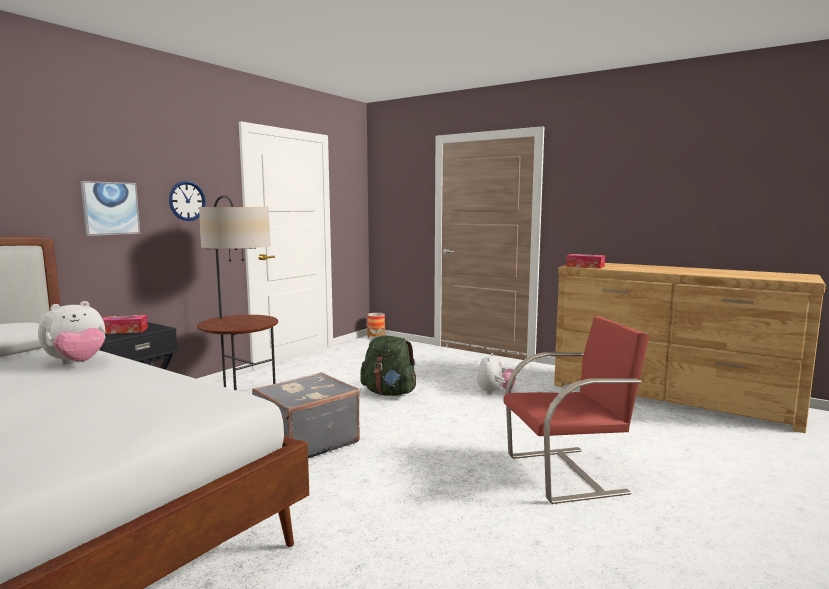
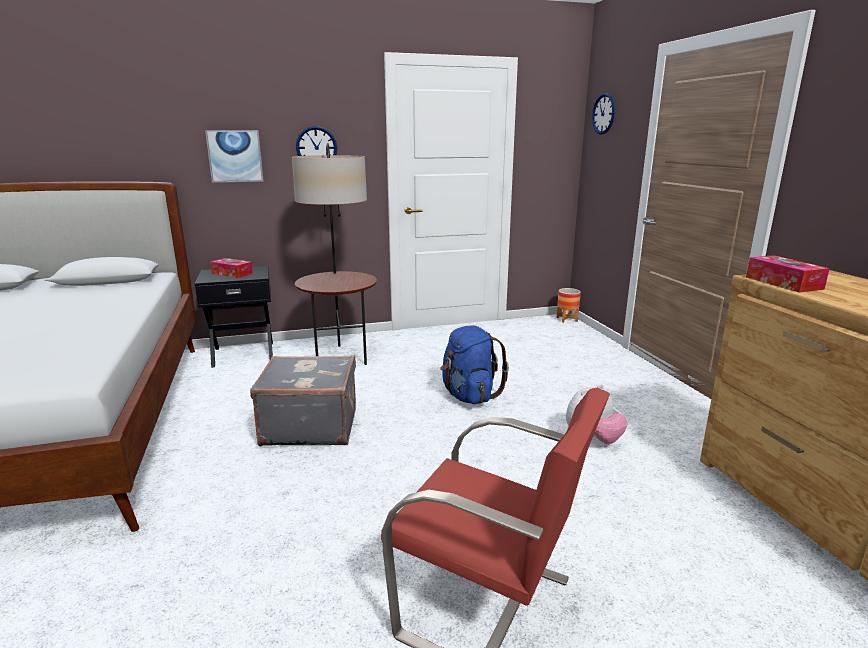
camera: 40 degrees right, 10 degrees up
(77, 363) = (111, 303): plush toy -> none
(389, 179) = (603, 114): none -> wall clock
(389, 393) = (469, 396): green backpack -> blue backpack

